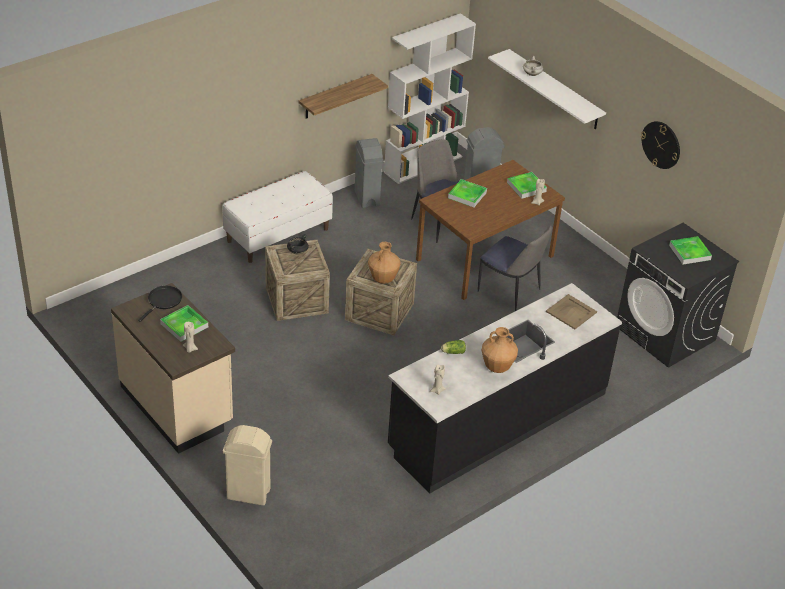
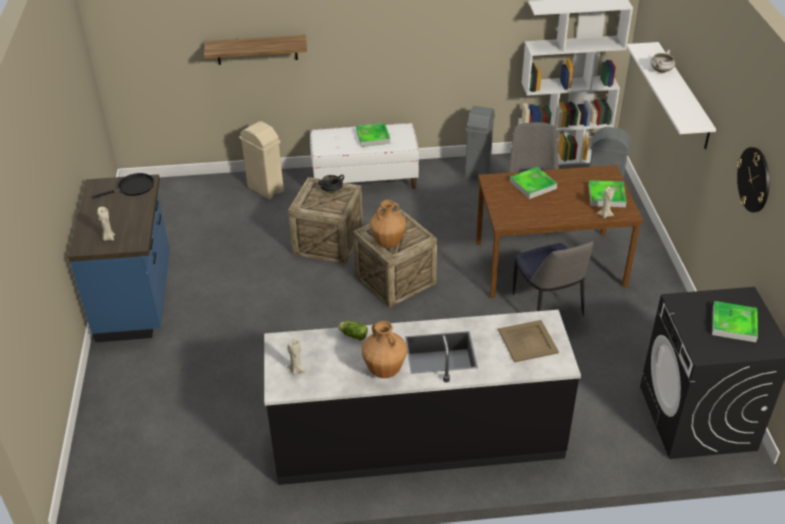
camera: 35 degrees right, 0 degrees up
(177, 405) = (137, 298): beige counter -> blue counter
(184, 325) = (127, 215): tray -> tray (373, 137)
(249, 494) = (114, 407): beige trash can -> beige trash can (265, 189)
(335, 97) = (453, 52): shelf -> shelf (257, 50)

